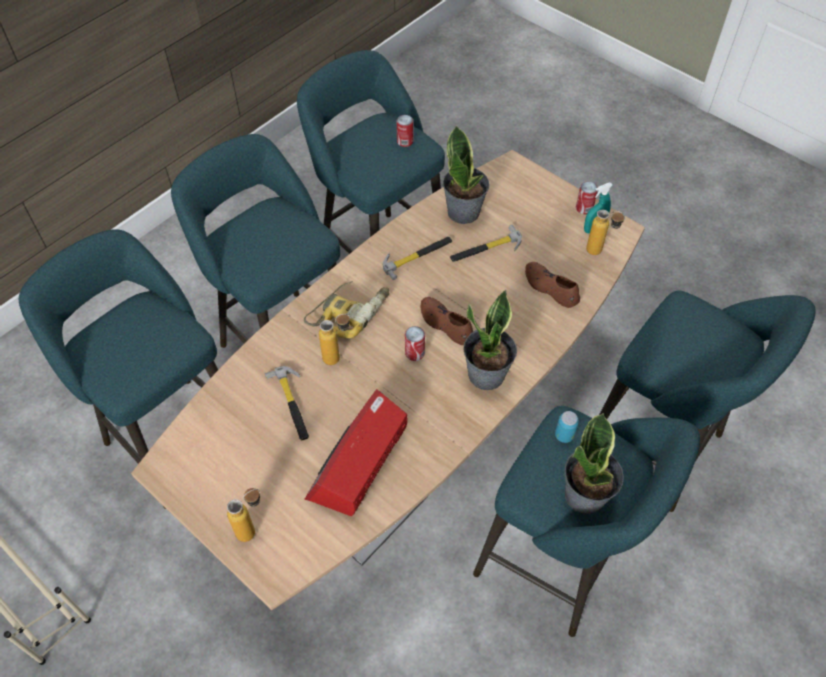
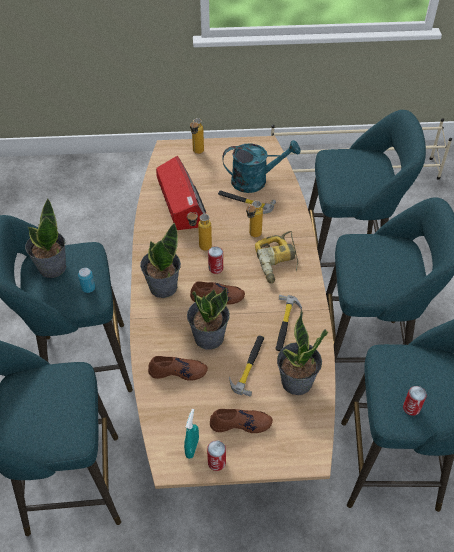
camera: 135 degrees right, 5 degrees down
(244, 423) = (256, 180): none -> turquoise watering can
(494, 295) = (208, 337): none -> potted plant
(539, 217) = (240, 423): none -> brown shoe
(600, 252) = (169, 429): bottle -> bottle (200, 247)

